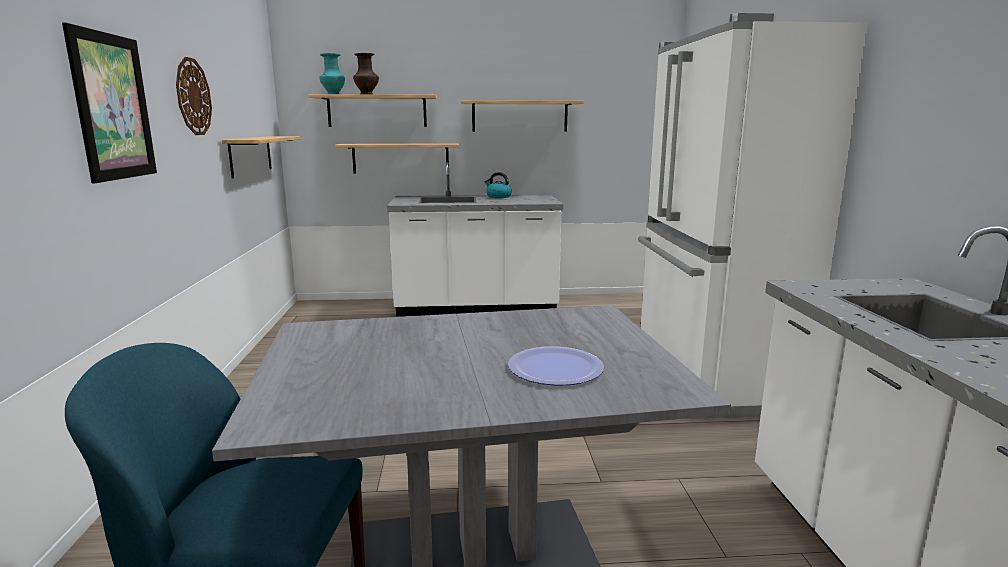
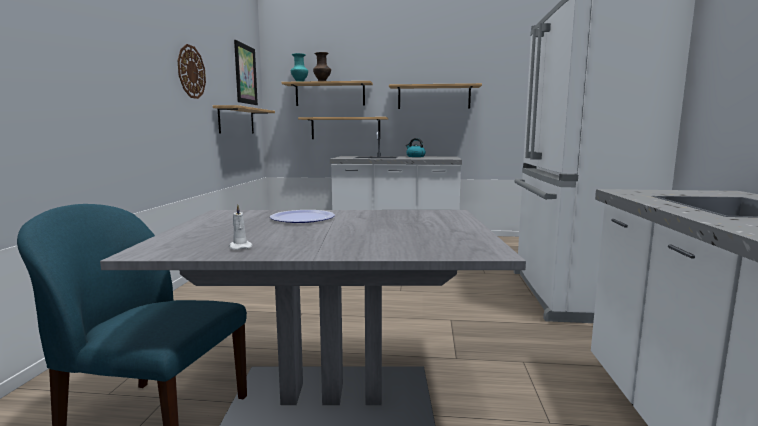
camera: 10 degrees right, 5 degrees down
(113, 107) = (124, 66): picture -> picture (245, 74)
(381, 405) = (240, 247): none -> white candle
(555, 368) = (391, 236): plate -> plate (303, 218)

